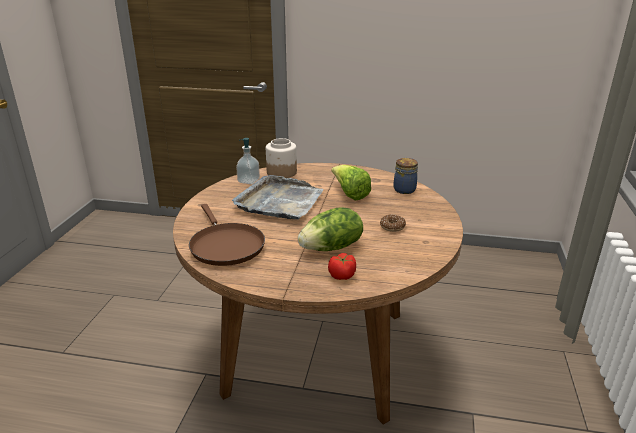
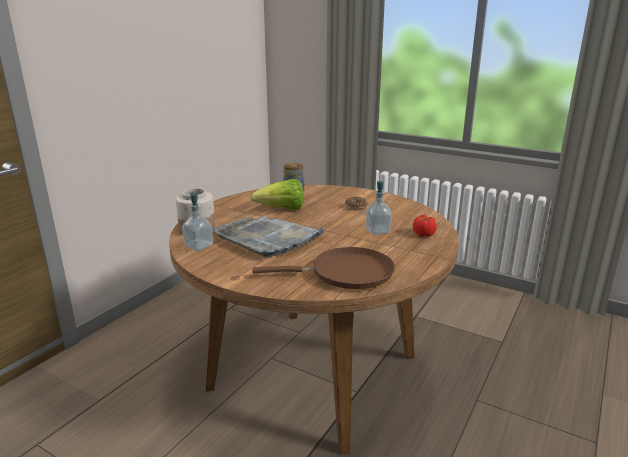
camera: 70 degrees left, 5 degrees down
(332, 248) = (377, 231): lettuce -> soap dispenser

